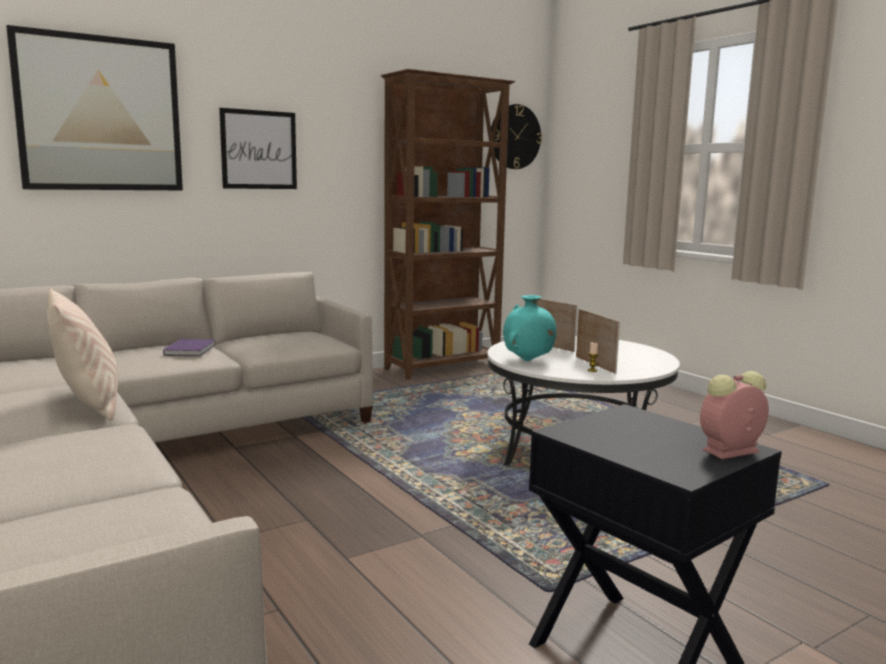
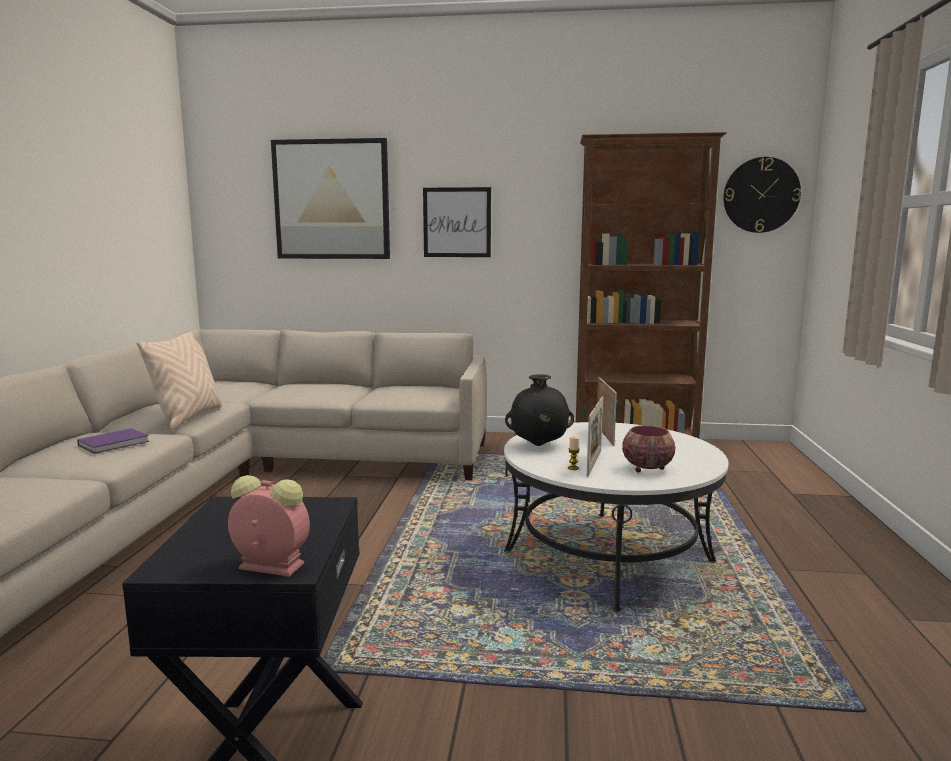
camera: 40 degrees right, 0 degrees up
(191, 350) = (332, 389): purple book -> purple book (116, 443)
(528, 361) = (538, 445): turquoise vase -> black vase
(630, 361) = (646, 468): none -> bowl

